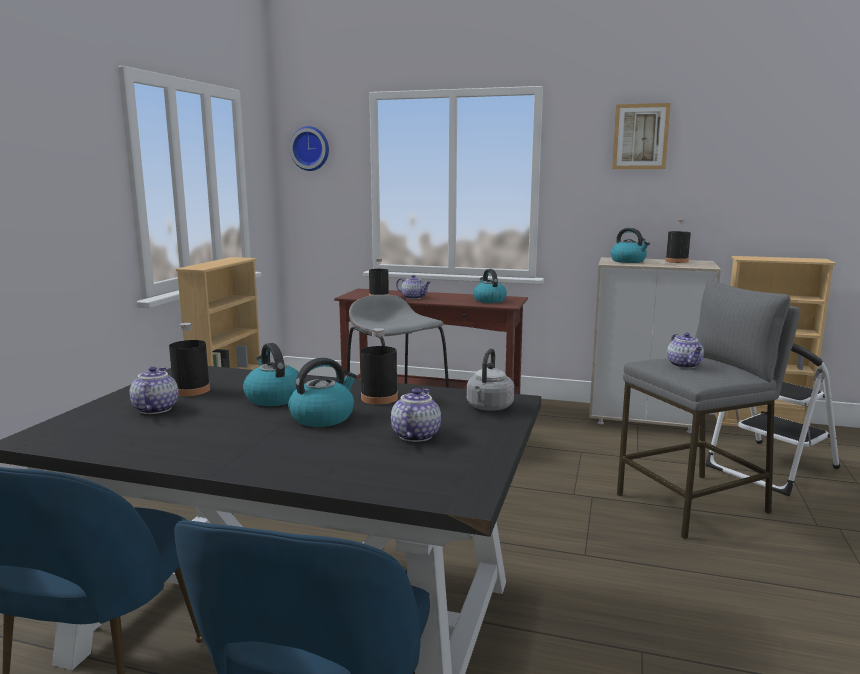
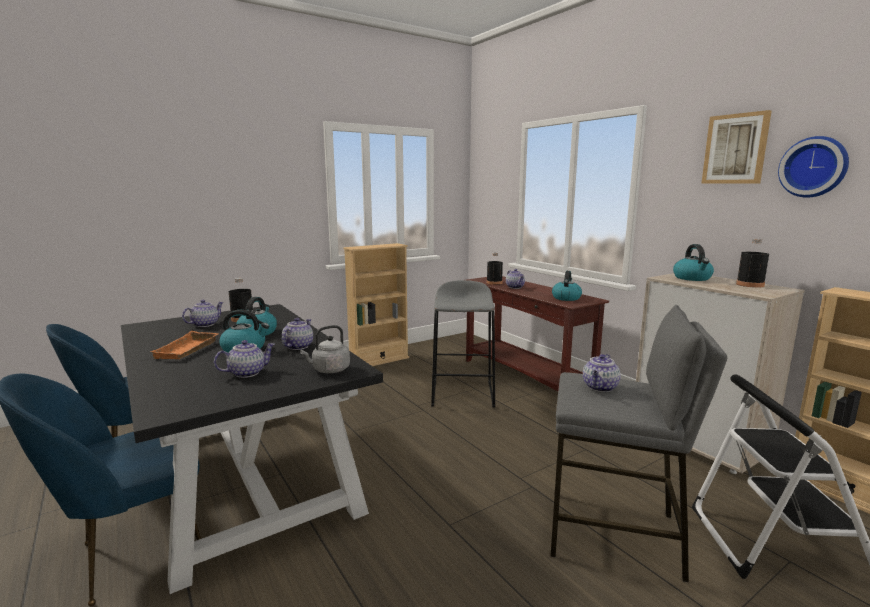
camera: 40 degrees right, 0 degrees up
(248, 439) = (188, 350): none -> orange tray
(311, 148) = (487, 168): wall clock -> wall clock (814, 167)
(379, 398) = (297, 346): black bottle -> teapot

